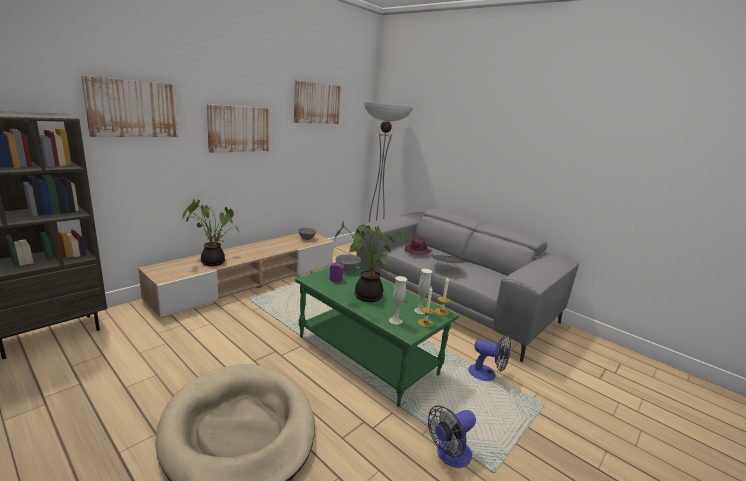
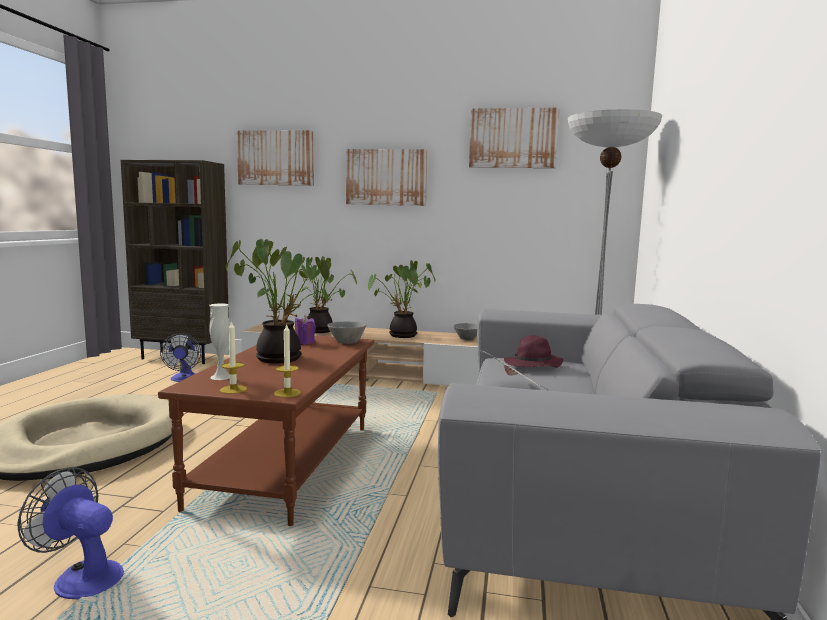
camera: 60 degrees right, 10 degrees down
(271, 248) = (401, 336): none -> potted plant
(367, 355) = (288, 465): green coffee table -> brown coffee table
(420, 310) = (272, 383): white vase -> none
(487, 374) = (345, 575): fan -> fan (184, 379)

